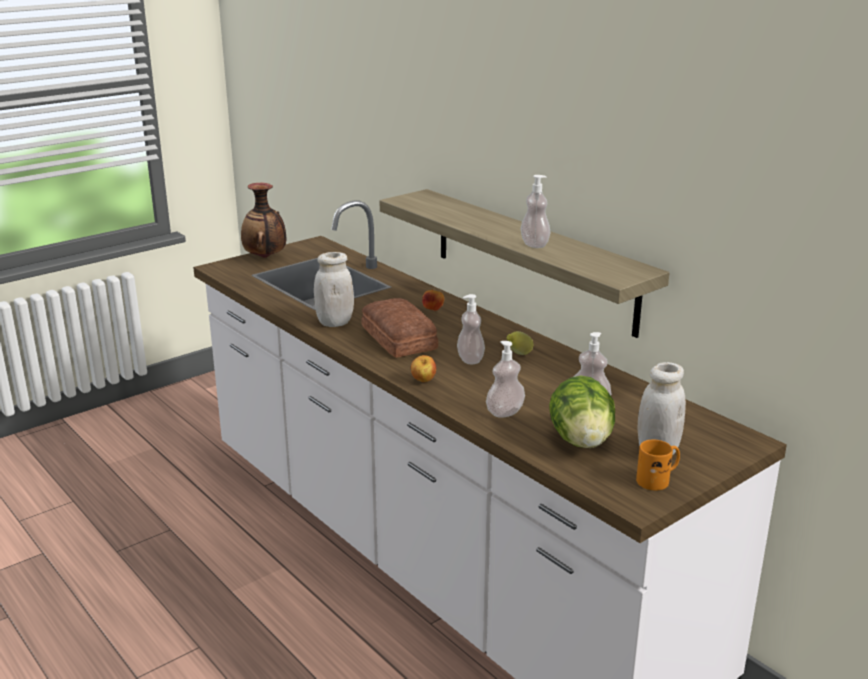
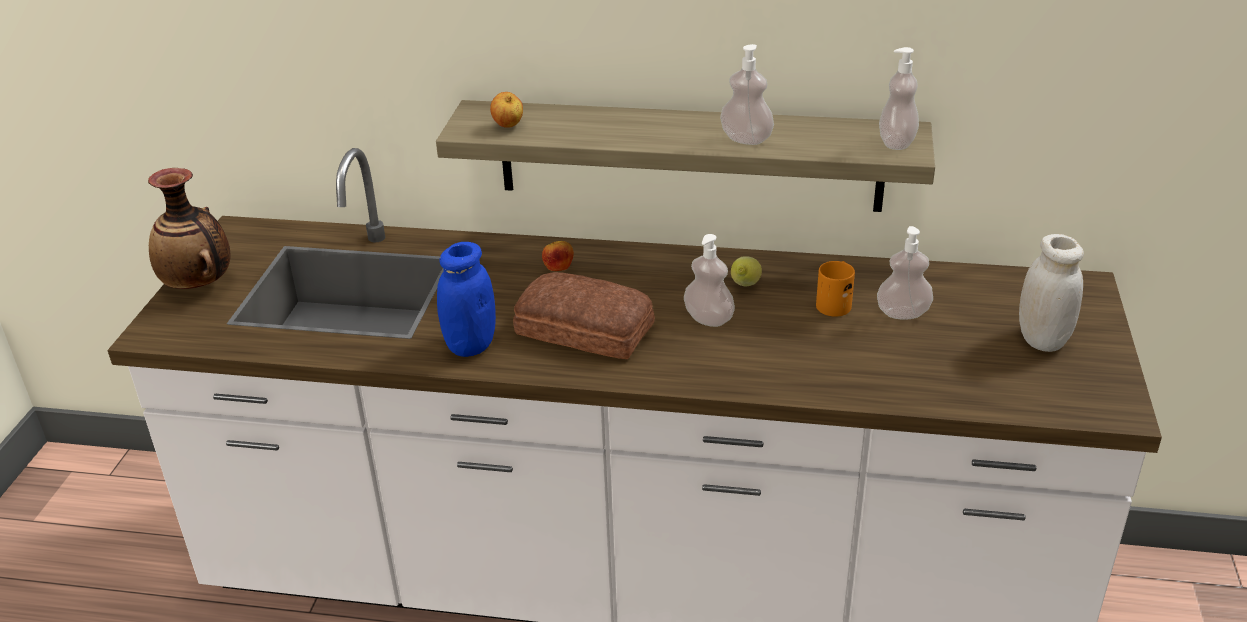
camera: 40 degrees left, 10 degrees up
(335, 322) = (470, 345): white jar -> blue jar
(423, 381) = (707, 375): apple -> apple (508, 126)
(505, 412) = (850, 370): soap dispenser -> soap dispenser (896, 143)
(581, 441) = (968, 365): lettuce -> none
(658, 479) = (1091, 372): orange mug -> orange mug (835, 302)

